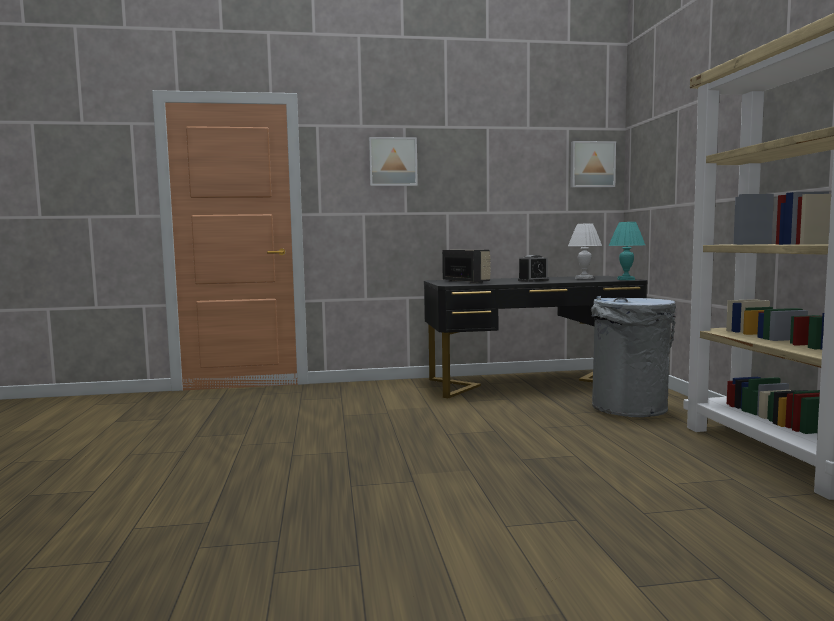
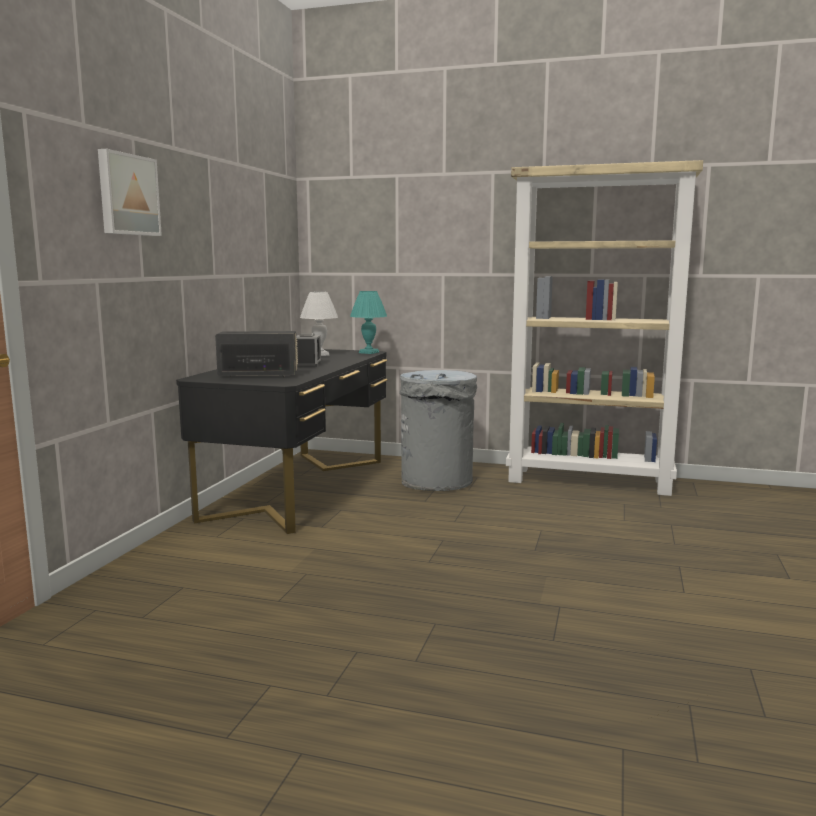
camera: 65 degrees left, 5 degrees up
(592, 164) = (281, 218): picture -> none

